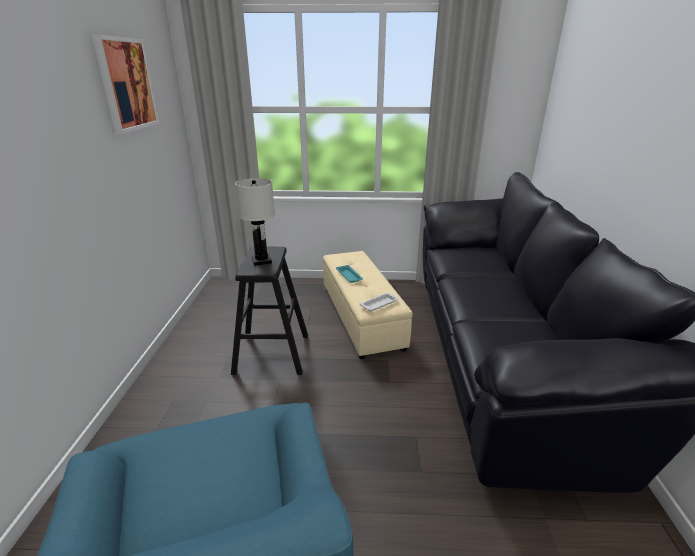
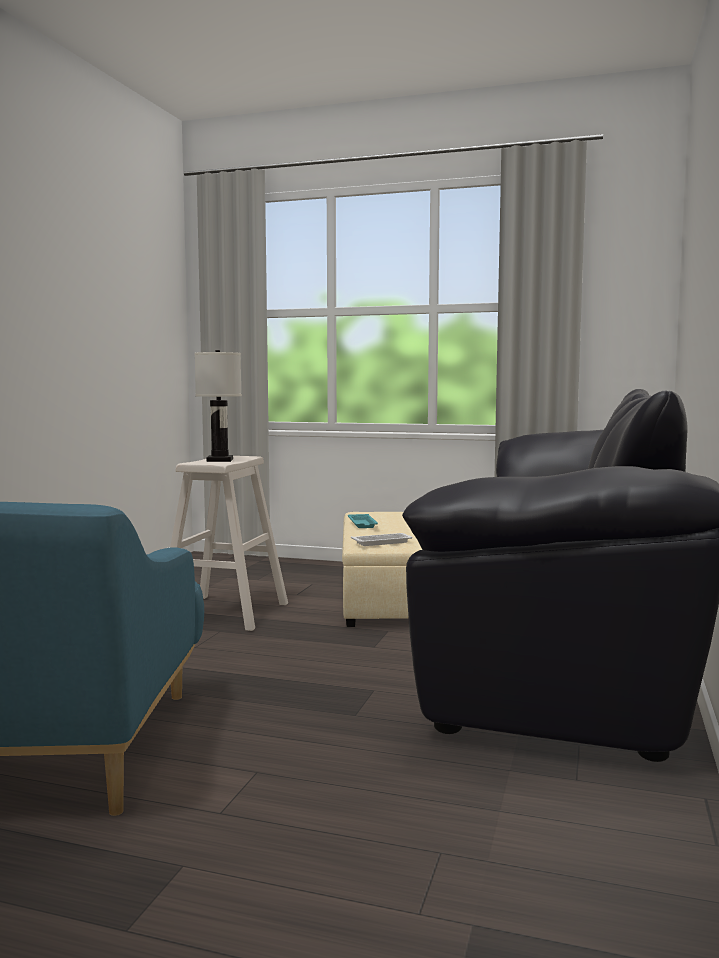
camera: 15 degrees right, 20 degrees down
(127, 84) = (109, 263): picture -> none
(272, 354) = (225, 612): black stool -> beige stool

